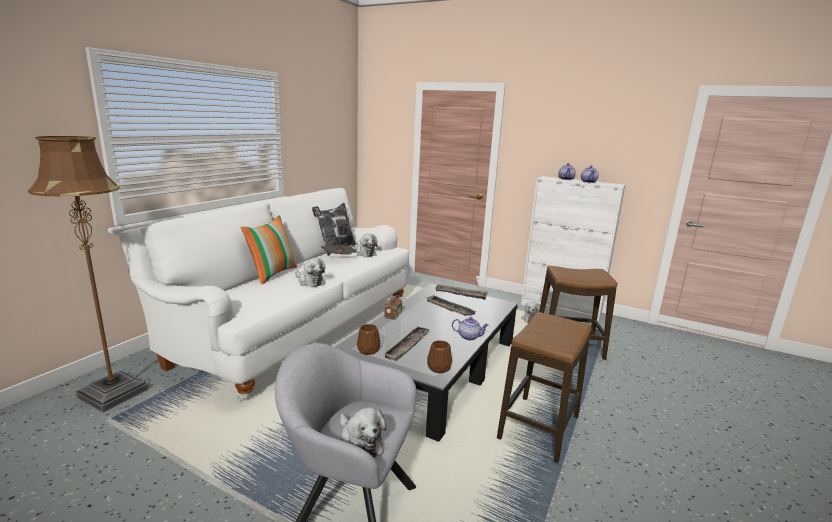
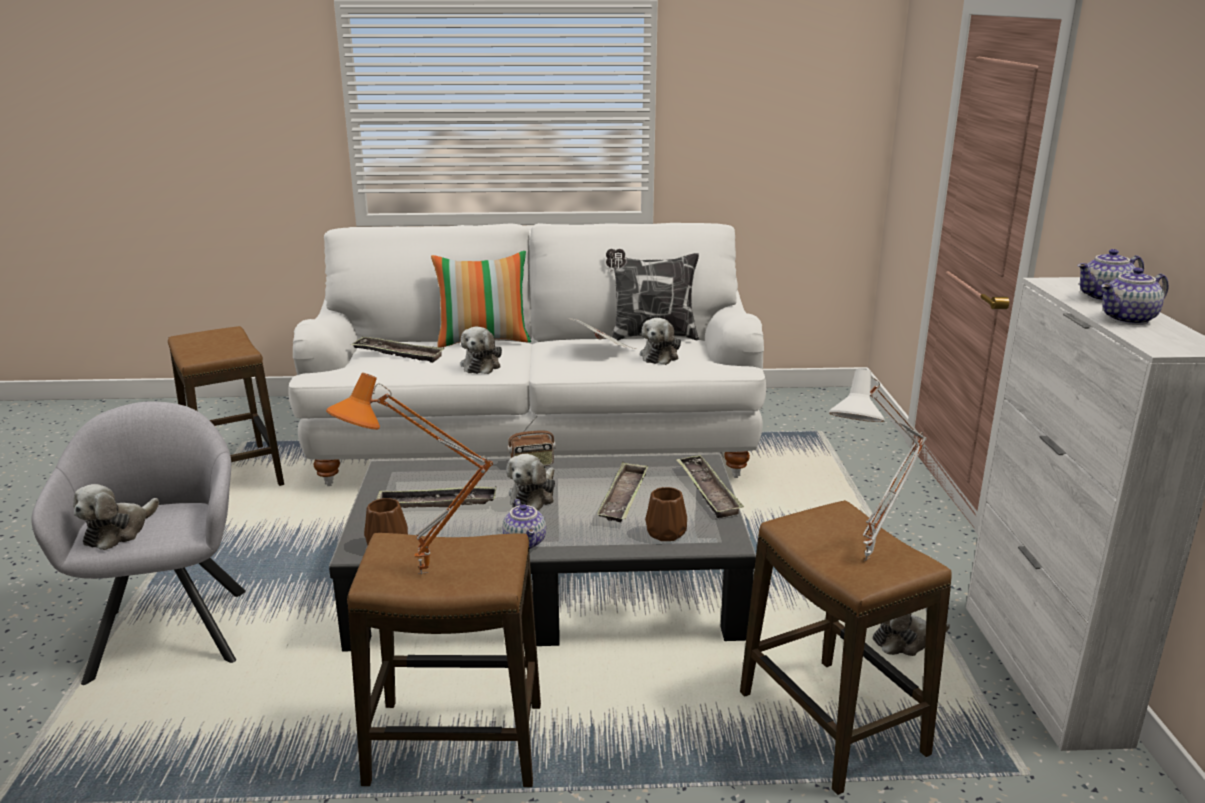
camera: 60 degrees right, 5 degrees up
(113, 393) = (289, 422): brown floor lamp -> none
(153, 435) = (234, 473): none -> stool
(254, 293) = (398, 354): none -> tray
(367, 350) = (393, 482): brown vase -> brown vase (664, 533)
(427, 324) = (533, 496): none -> plush toy
(563, 337) = (423, 576): none -> orange table lamp
(593, 274) = (870, 561): none -> white table lamp

